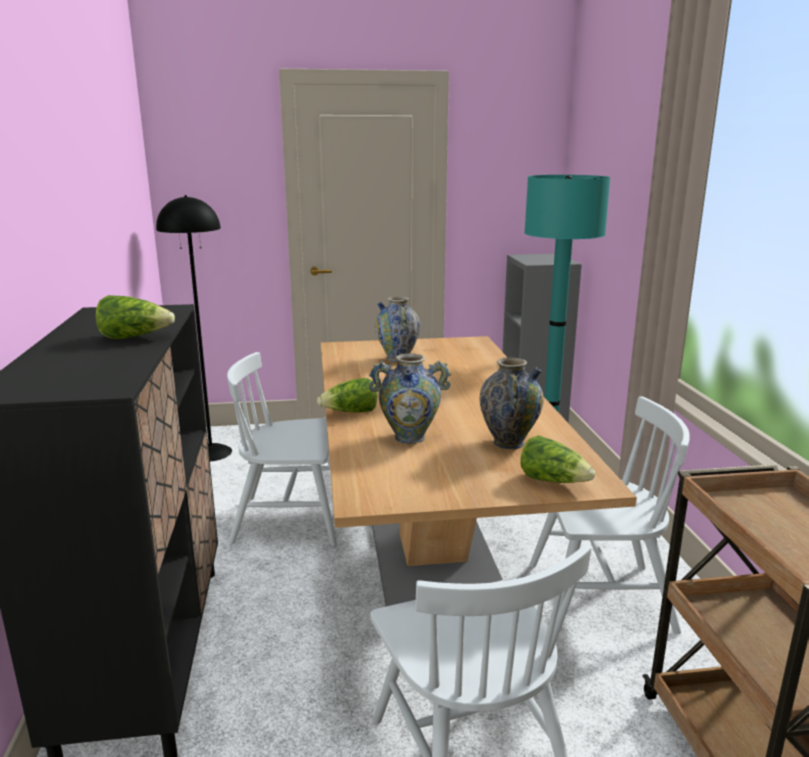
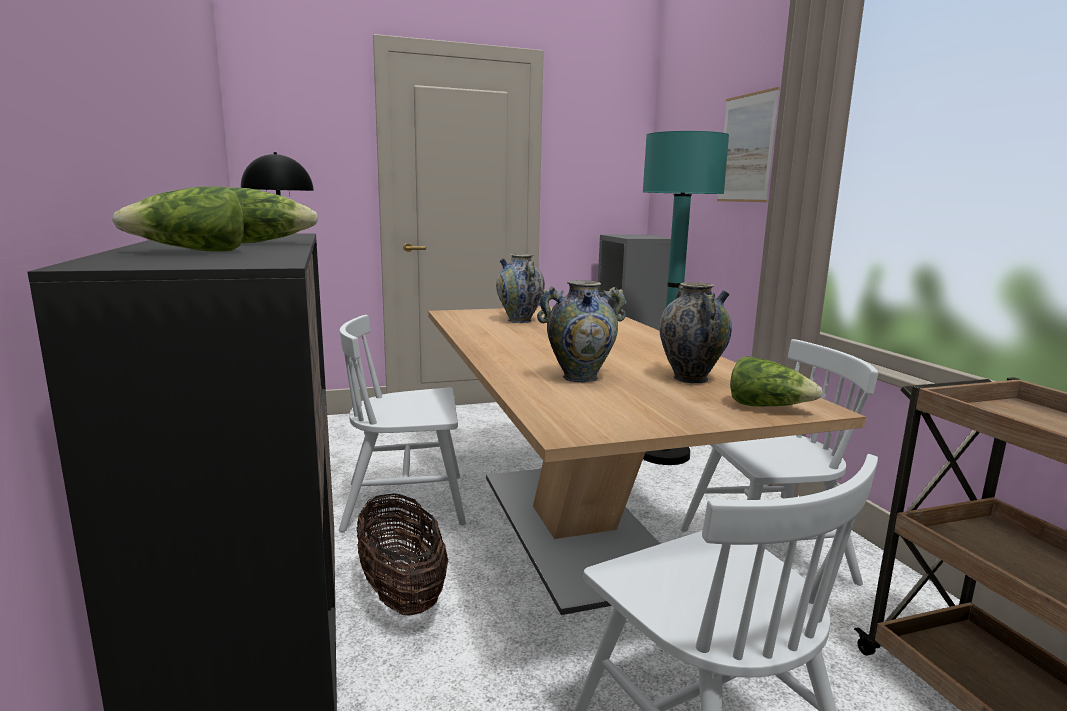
camera: 10 degrees left, 5 degrees down
(266, 604) = (402, 593): none -> basket
(351, 412) = (499, 360): lettuce -> lettuce (192, 252)
(637, 184) = (746, 148): none -> picture

